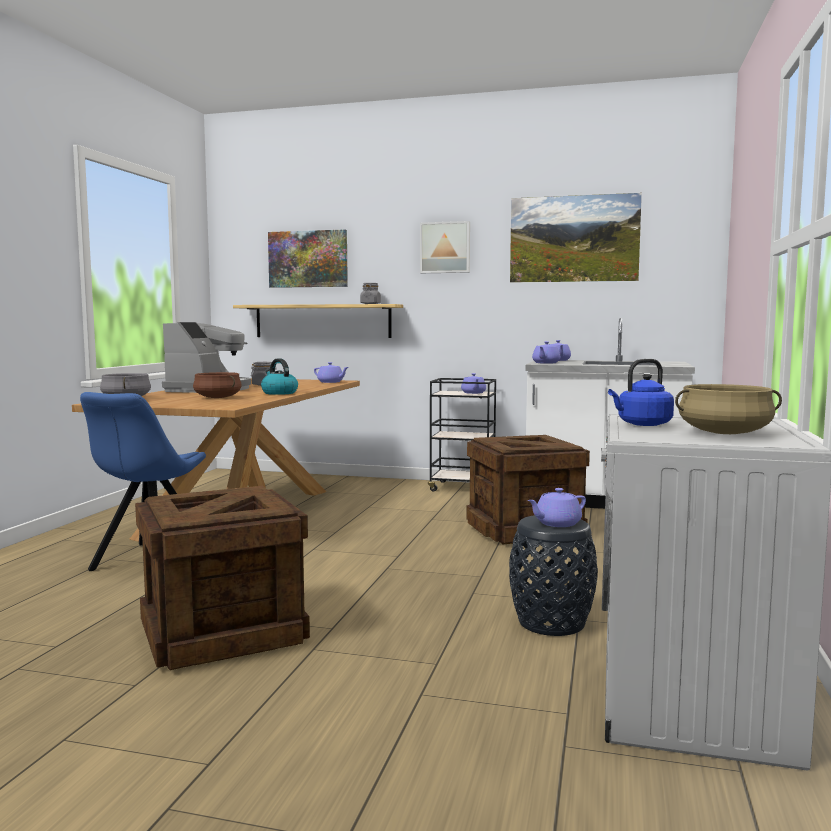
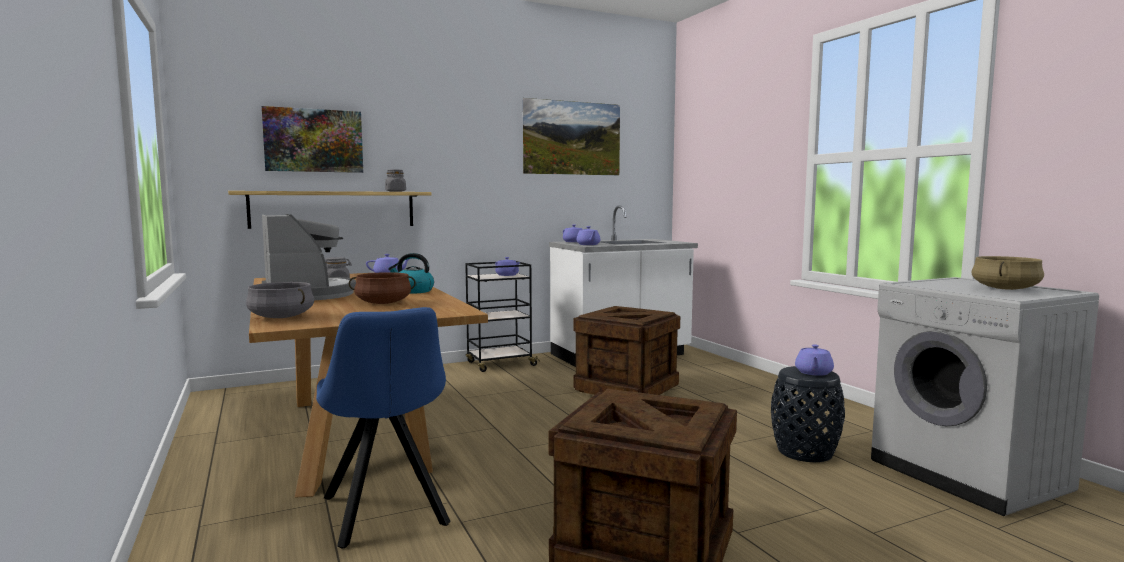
camera: 40 degrees left, 0 degrees up
(445, 247) = (464, 138): picture -> none
(642, 424) = (948, 288): blue kettle -> none

